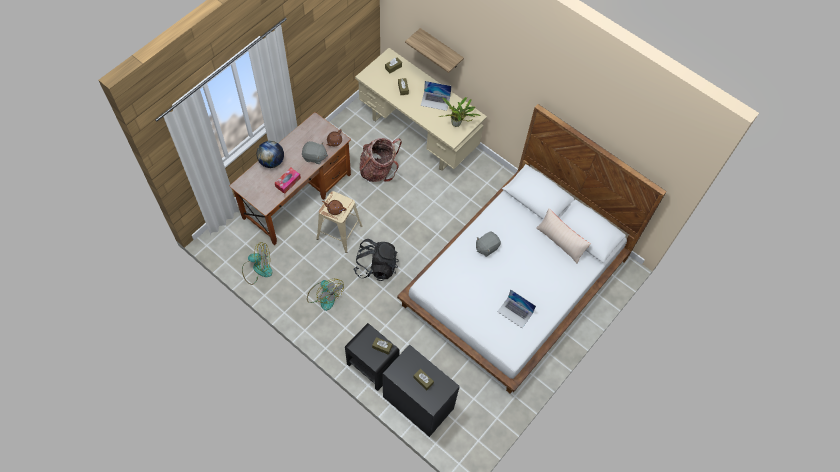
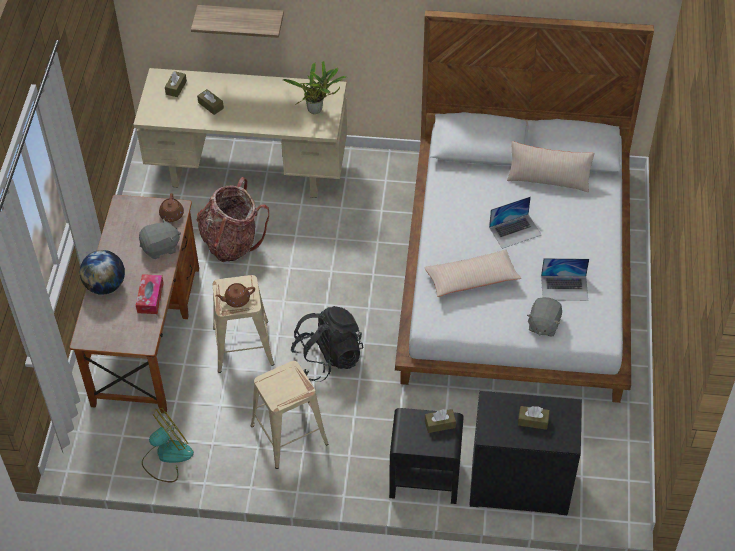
camera: 30 degrees left, 10 degrees down
(324, 296) = (289, 434): fan -> beige stool
(435, 101) = (265, 97): laptop -> laptop (515, 231)
(468, 274) = (471, 279): none -> beige pillow
(486, 247) = (467, 236): grey plush toy -> grey plush toy (543, 324)

